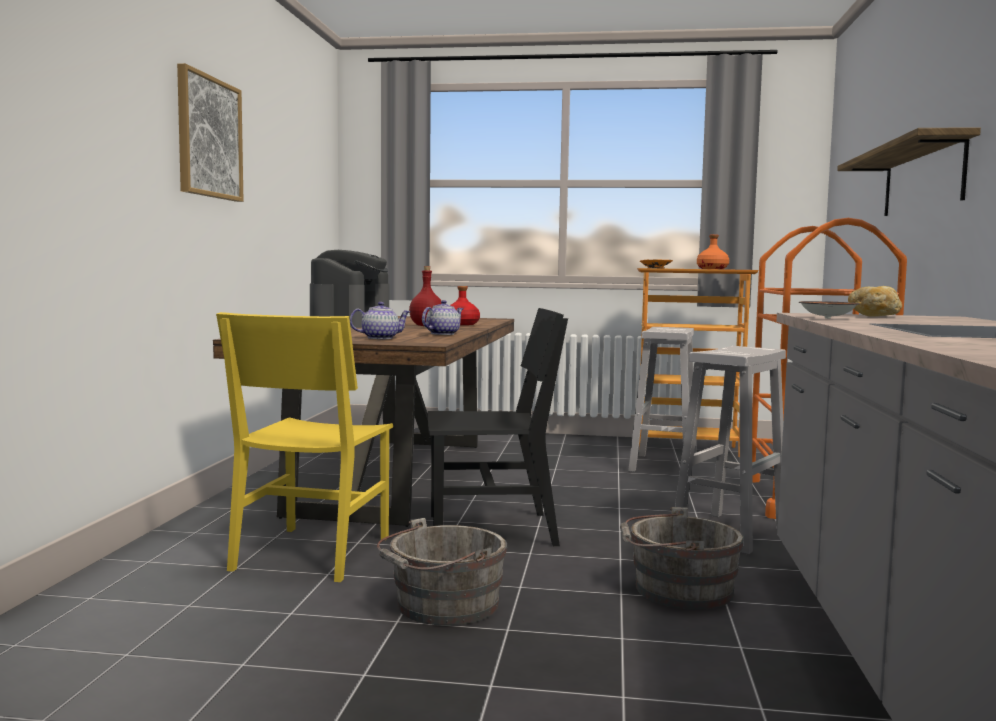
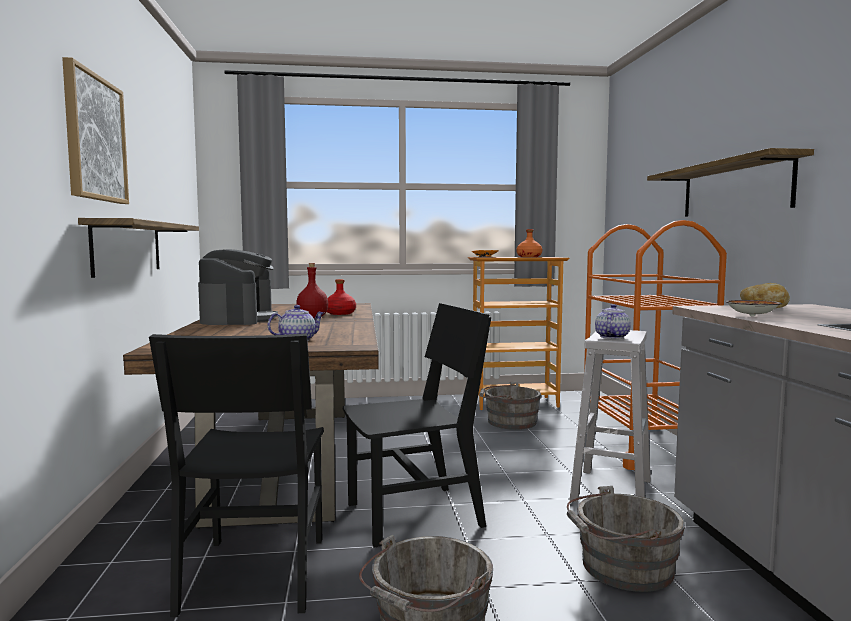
camera: 15 degrees left, 0 degrees up
(242, 245) = (128, 247): none -> shelf
(312, 553) = (254, 573): yellow chair -> black chair
(442, 334) = (345, 329): teapot -> teapot (611, 337)
(663, 466) = (508, 422): white stool -> grey bucket

